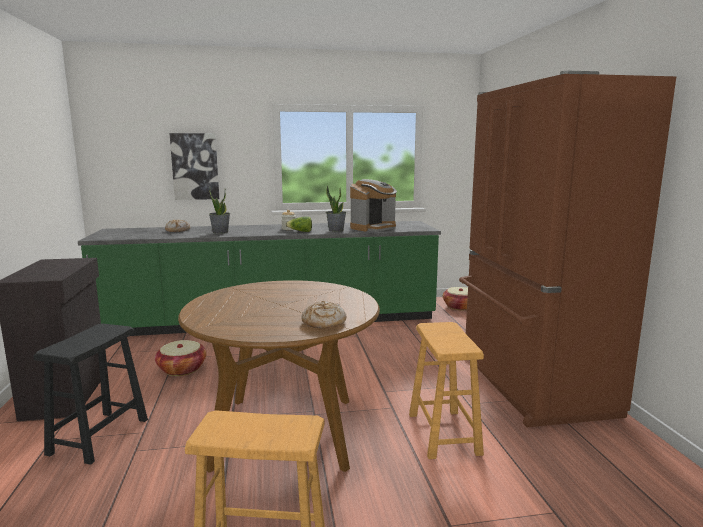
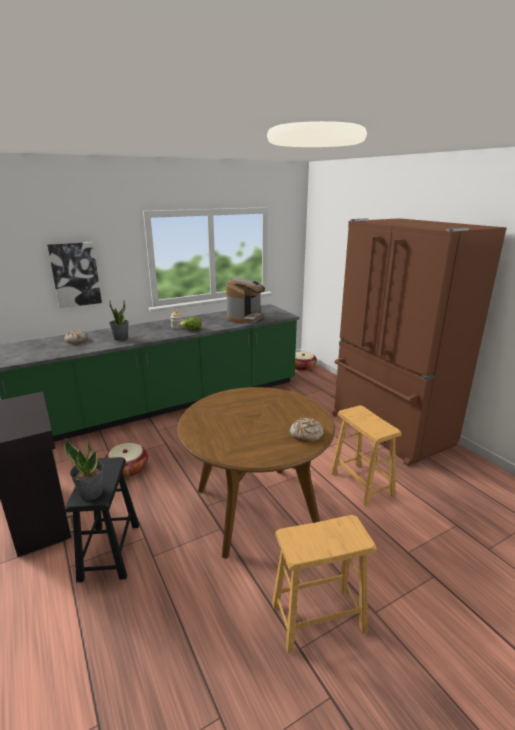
camera: 20 degrees left, 10 degrees up
(336, 230) = (219, 324): potted plant -> potted plant (91, 492)

